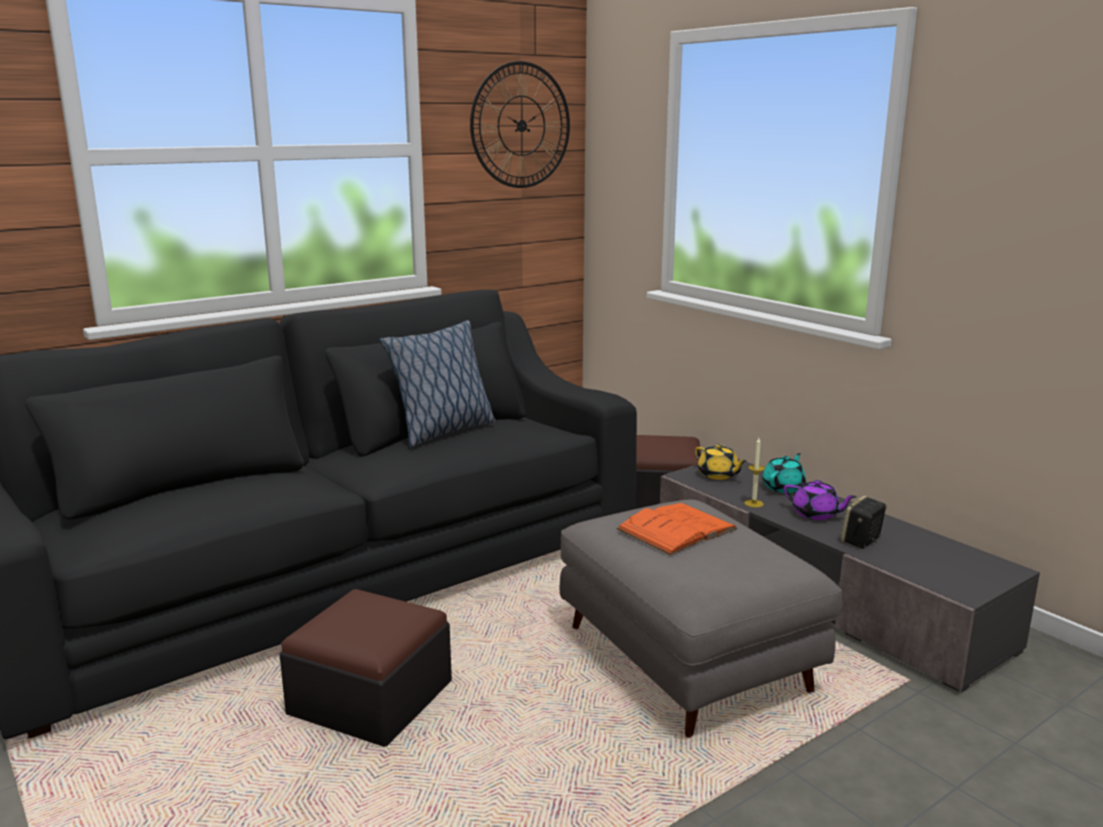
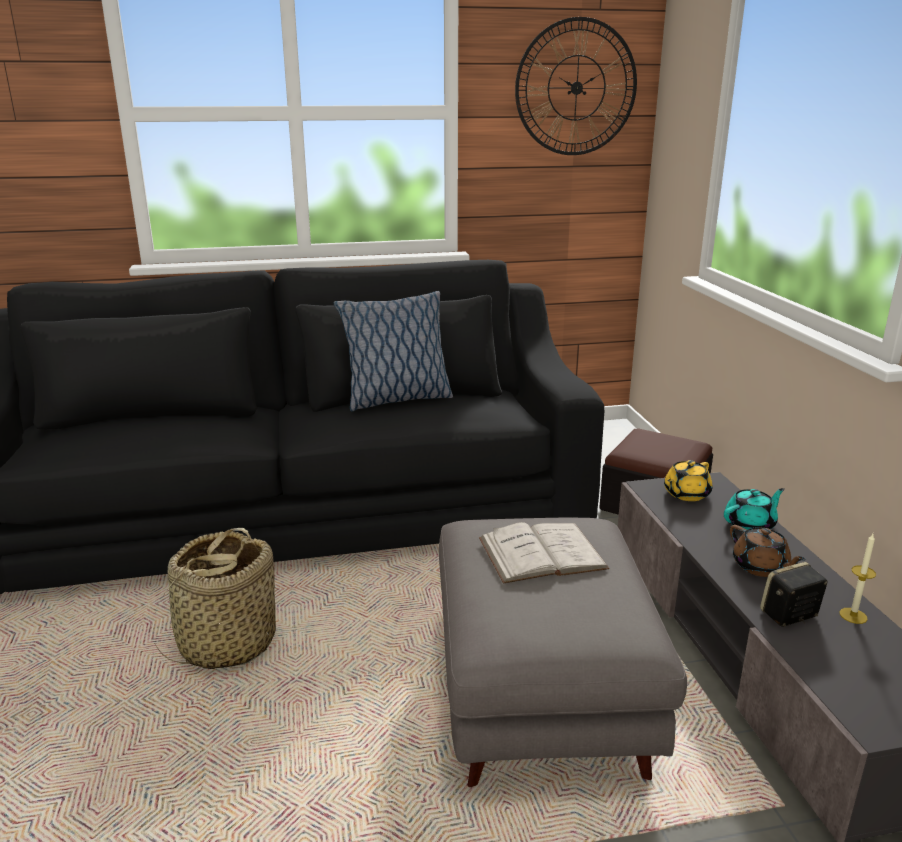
camera: 25 degrees right, 5 degrees up
(371, 697) = (227, 643): ottoman -> basket
(676, 529) = (542, 553): orange book -> white book
(718, 475) = (685, 494): yellow teapot -> yellow teapot turned 60 degrees clockwise
(753, 503) = (696, 537): candle -> candle (853, 615)
(816, 514) = (760, 567): purple teapot -> brown teapot

